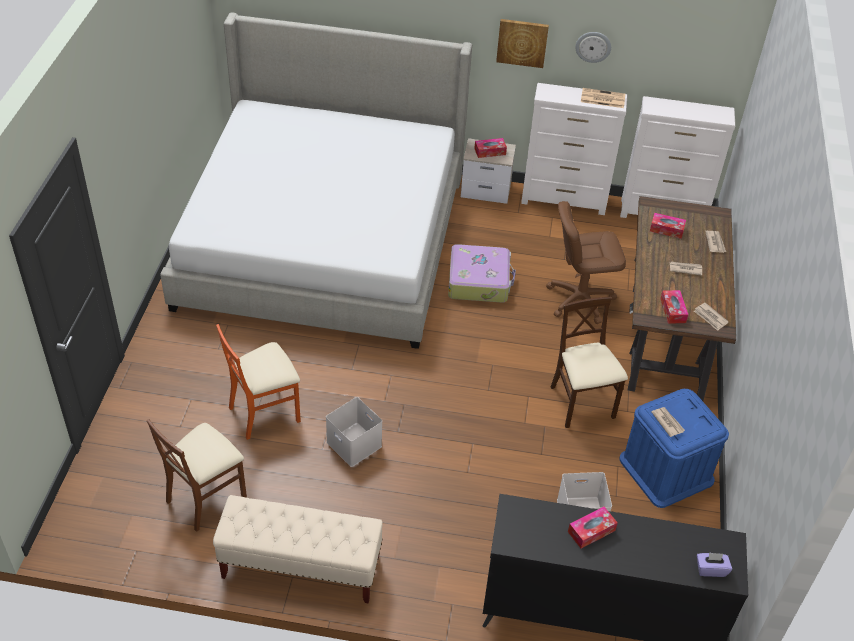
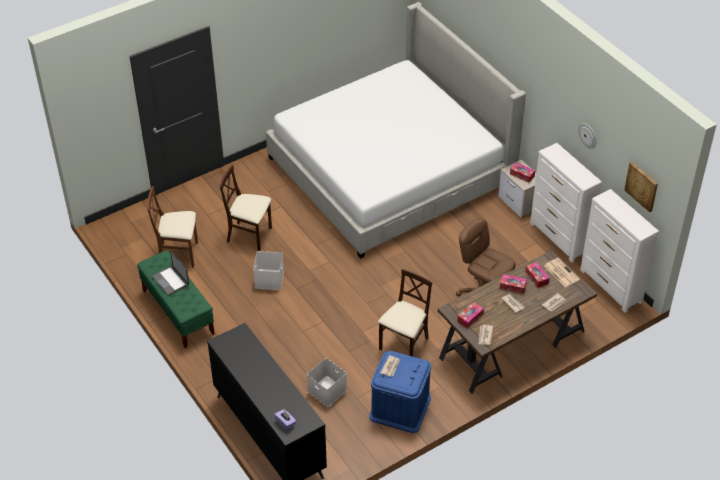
camera: 50 degrees right, 0 degrees up
(264, 412) = (250, 235): orange chair -> beige chair
(289, 528) = (170, 281): none -> laptop
(300, 567) = (178, 312): beige bench -> green bench
(479, 281) = (442, 248): suitcase -> none
(522, 42) = (552, 109): picture -> picture (642, 186)
(591, 531) = (259, 367): tissue box -> tissue box (513, 286)
(602, 98) = (580, 174): newspaper -> newspaper (561, 272)

